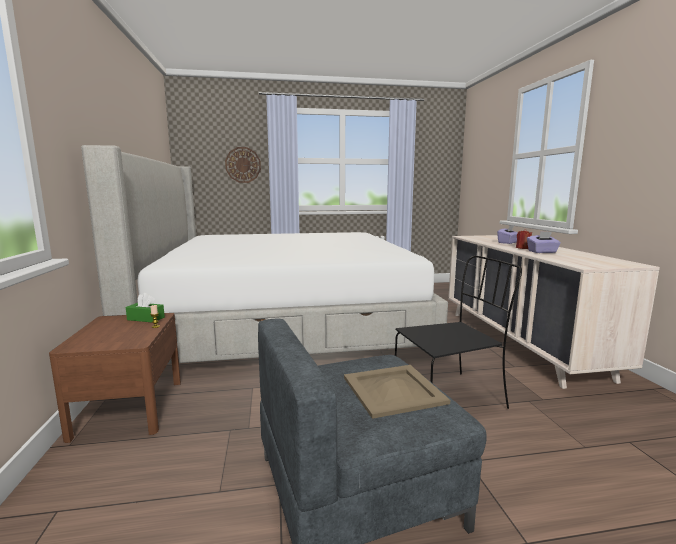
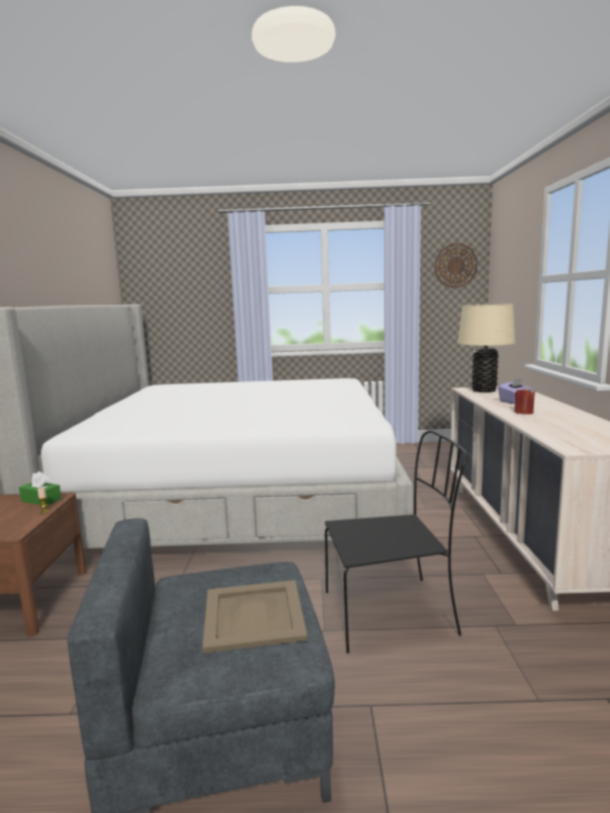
camera: 10 degrees right, 0 degrees up
(243, 165) = (203, 298): wall clock -> wall clock (455, 265)
(478, 237) = (484, 390): none -> beige table lamp
(542, 252) = (543, 420): purple tissue box -> none

